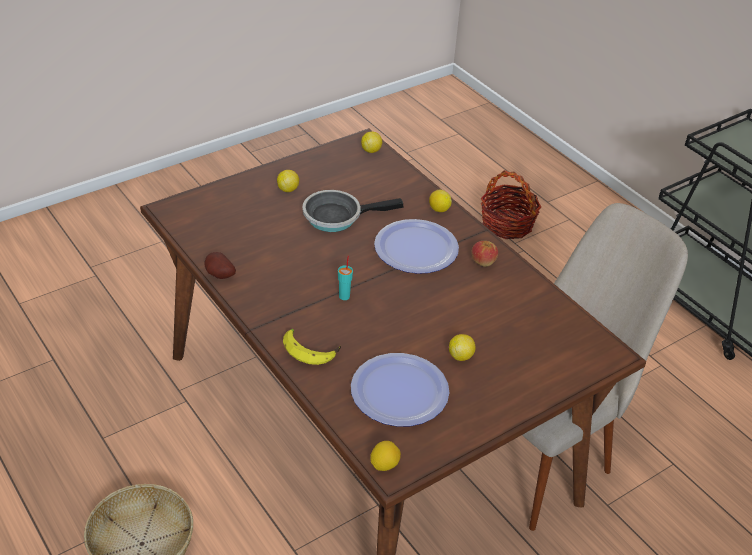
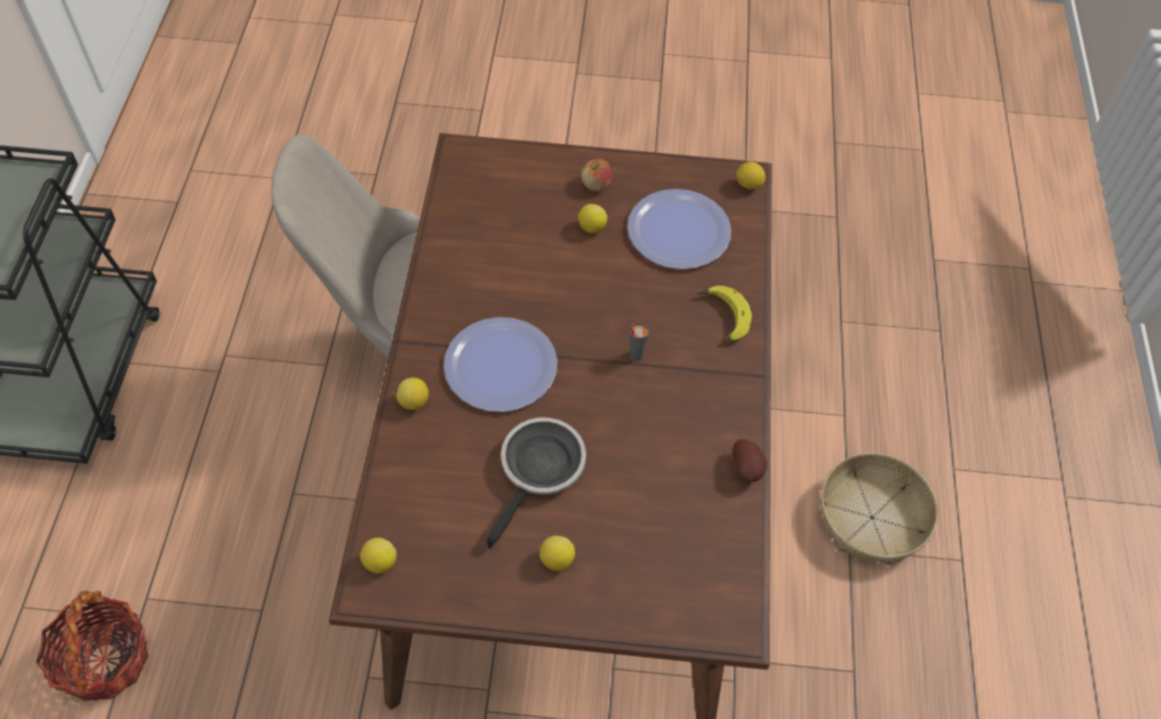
camera: 140 degrees left, 15 degrees up
(337, 216) = (540, 470): frying pan -> frying pan turned 90 degrees counterclockwise
(344, 296) = (635, 355): turquoise cup -> grey cup
(483, 261) = (452, 305): apple -> apple (596, 184)

